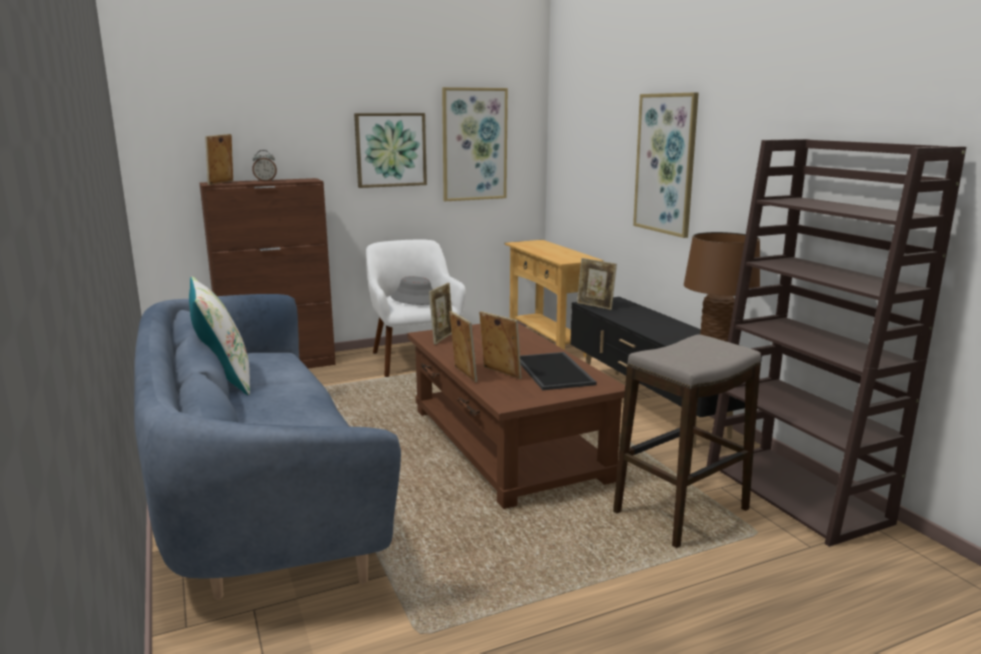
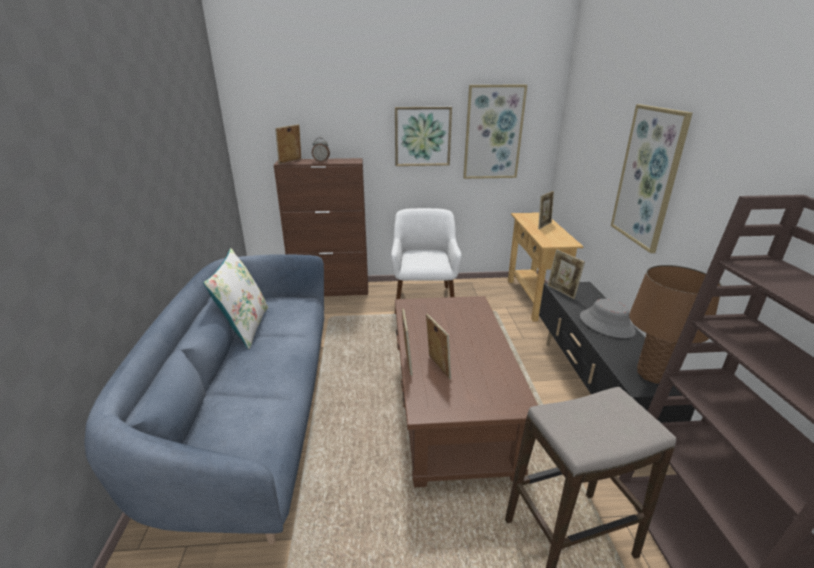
camera: 20 degrees right, 10 degrees up
(415, 299) = (425, 258): grey hat -> grey hat (606, 324)
(442, 338) = (417, 310): picture frame -> picture frame (543, 225)
(555, 371) = (485, 375): tray -> none

